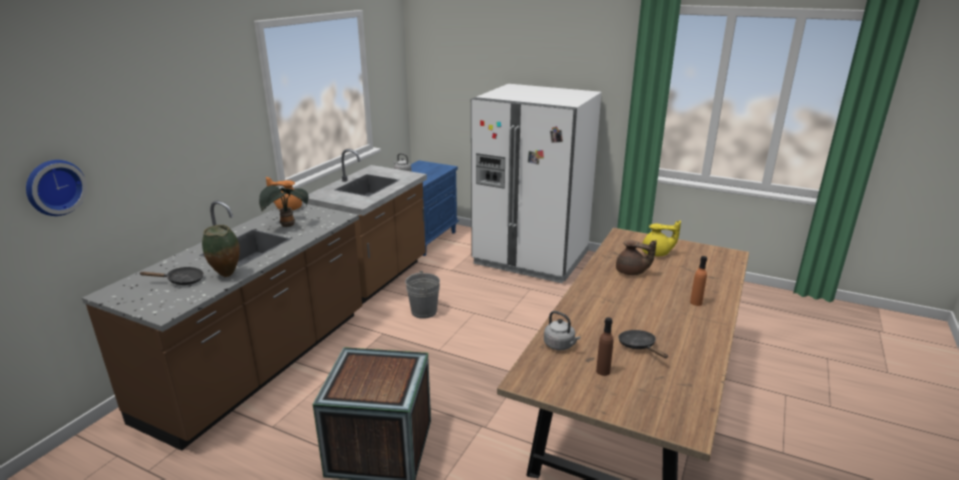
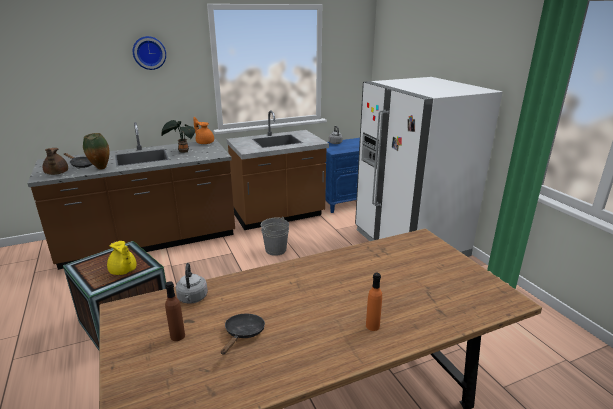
camera: 40 degrees right, 0 degrees up
(54, 187) = (38, 91): wall clock -> wall clock (149, 53)
(631, 272) = (364, 271): brown teapot -> brown teapot (56, 173)
(657, 253) = (423, 265): yellow teapot -> yellow teapot (123, 271)

